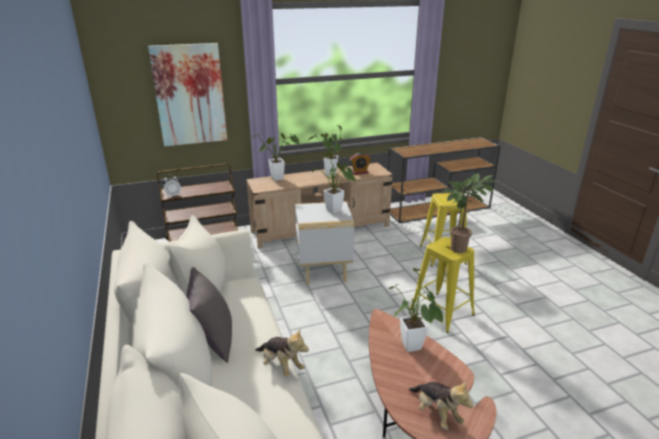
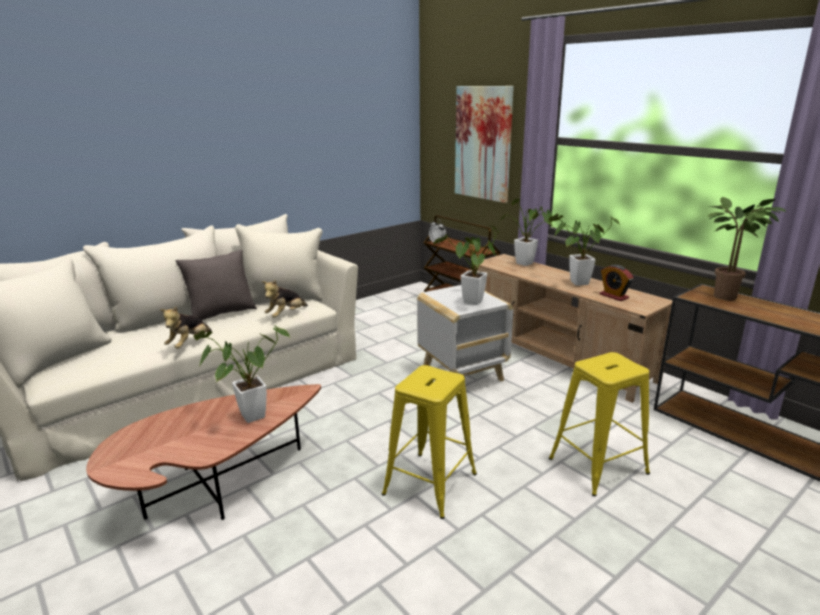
camera: 70 degrees right, 5 degrees down
(436, 413) = (140, 445): plush toy -> plush toy (286, 315)
(459, 247) = (435, 388): potted plant -> potted plant (729, 297)

